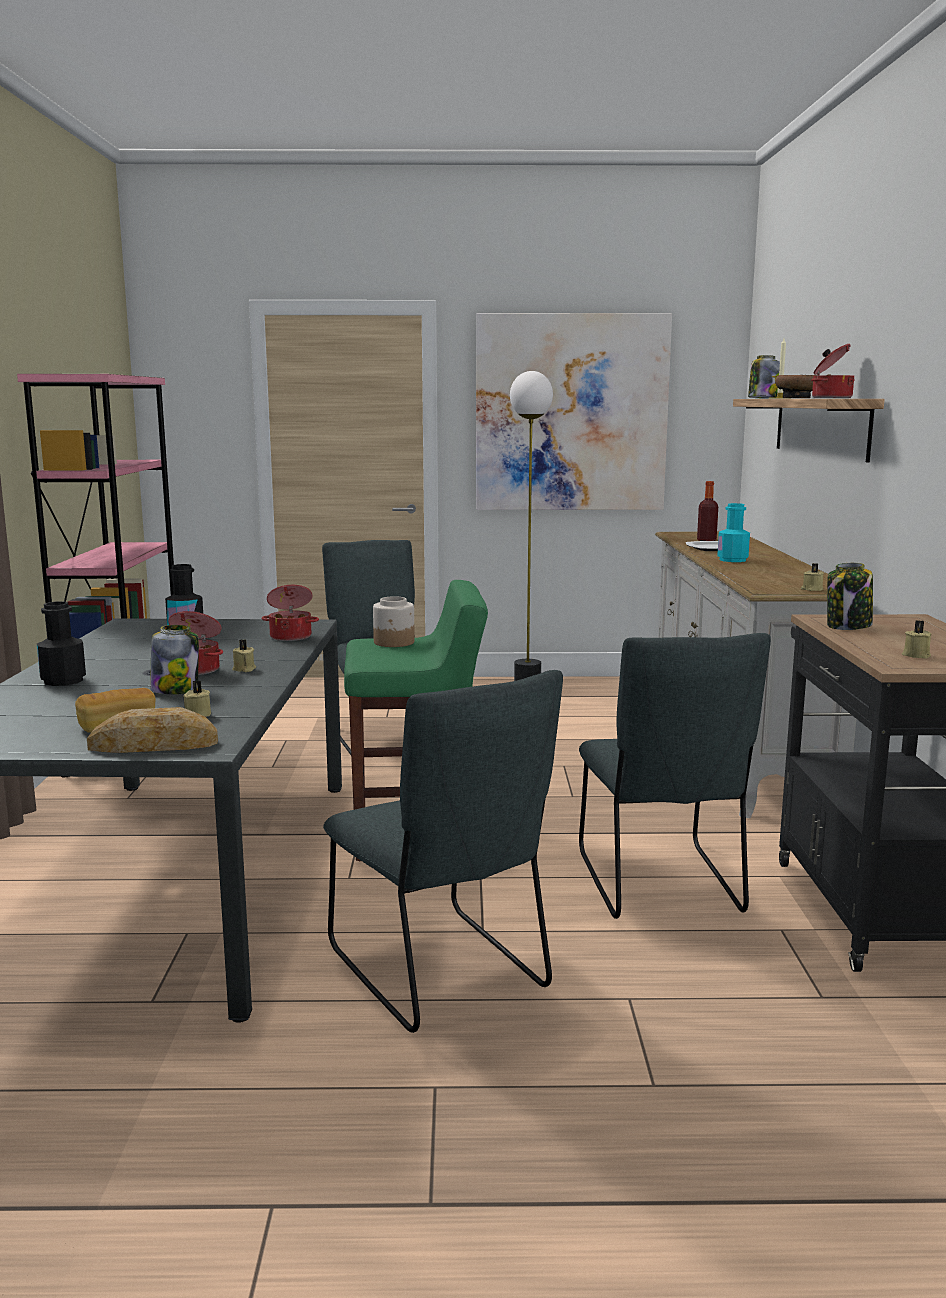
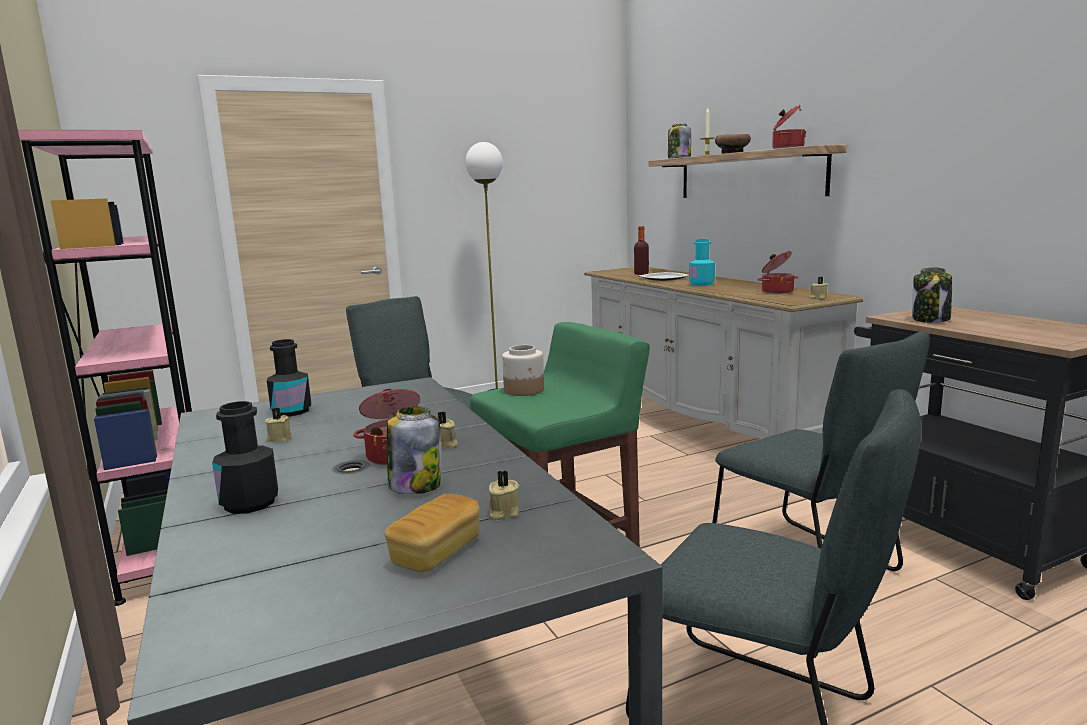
camera: 25 degrees left, 0 degrees up
(154, 745) = (531, 568): bread -> none
(291, 636) = (423, 401): cooking pot -> cooking pot (777, 291)
(570, 413) = (503, 179): picture -> none
(915, 655) = (1040, 334): beige candle -> beige candle (279, 438)

